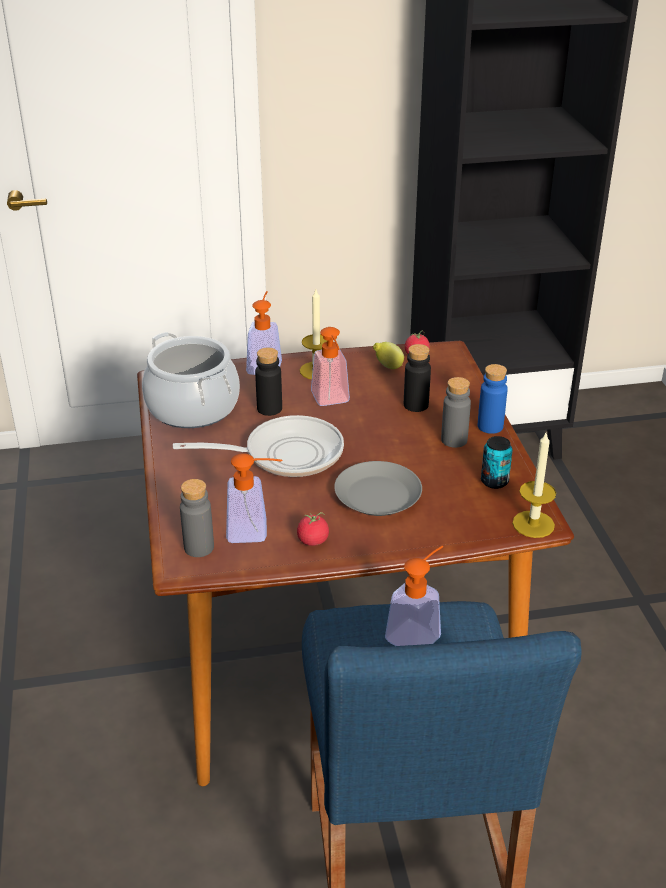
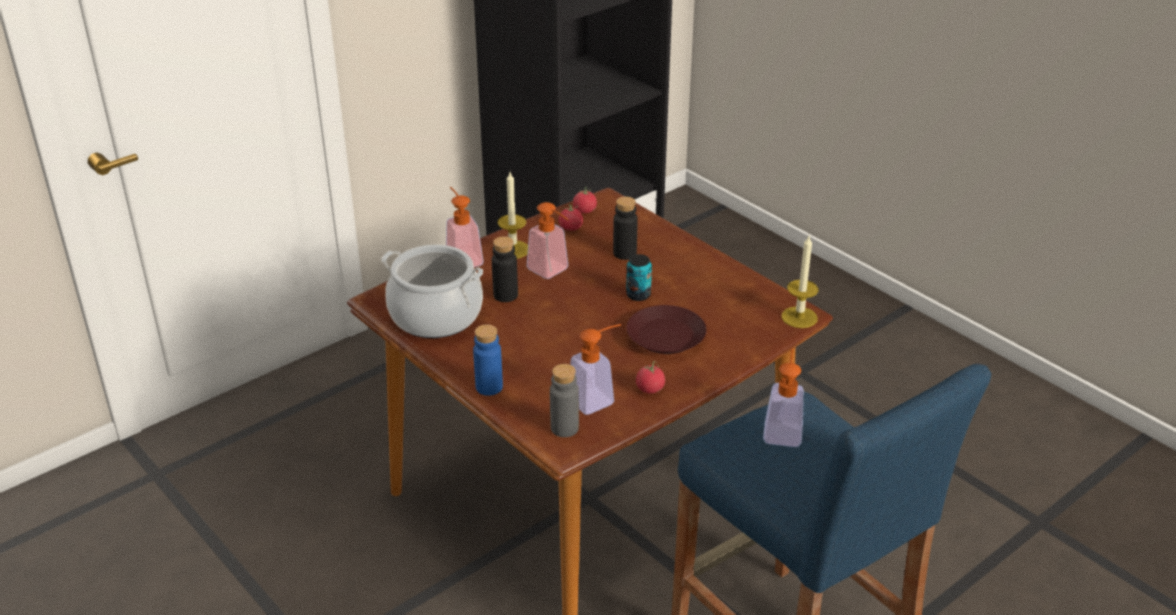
camera: 30 degrees left, 0 degrees up
(285, 454) = (558, 329): frying pan -> none
(377, 497) = (666, 337): grey plate -> brown plate
(388, 367) = (570, 228): lemon -> tomato
(454, 440) = (681, 272): grey bottle -> none
(490, 426) = (699, 252): blue bottle -> blue bottle (489, 387)
(494, 481) = (742, 295): can -> can (638, 295)

